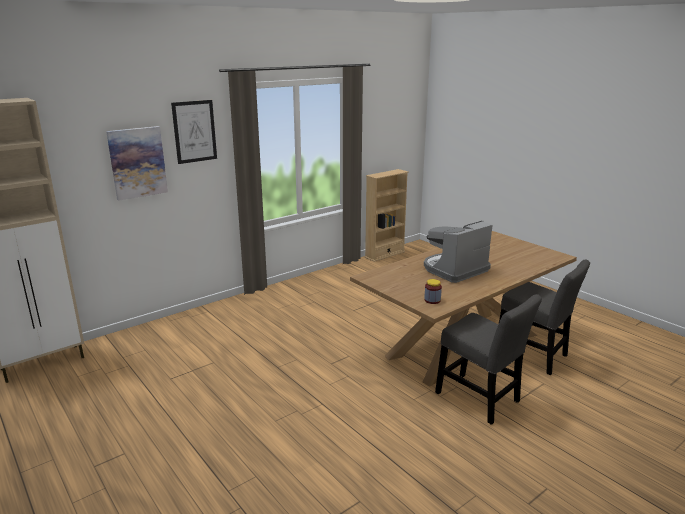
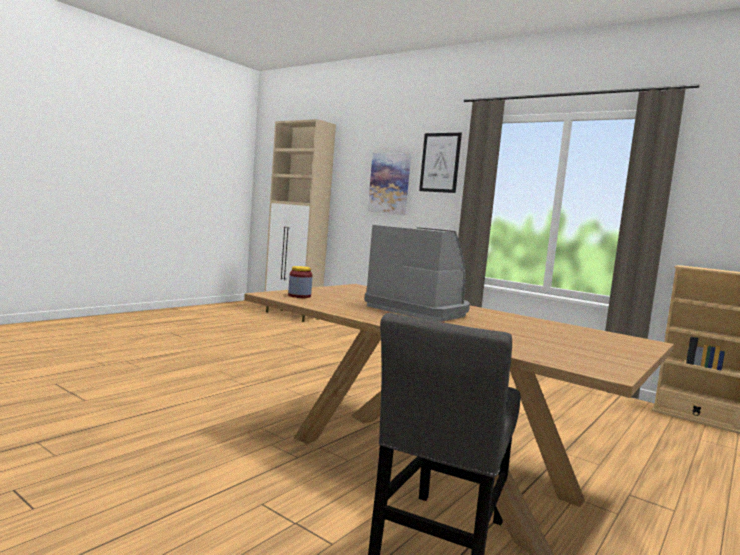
camera: 75 degrees right, 15 degrees down
(480, 399) = (266, 473): grey chair -> none

